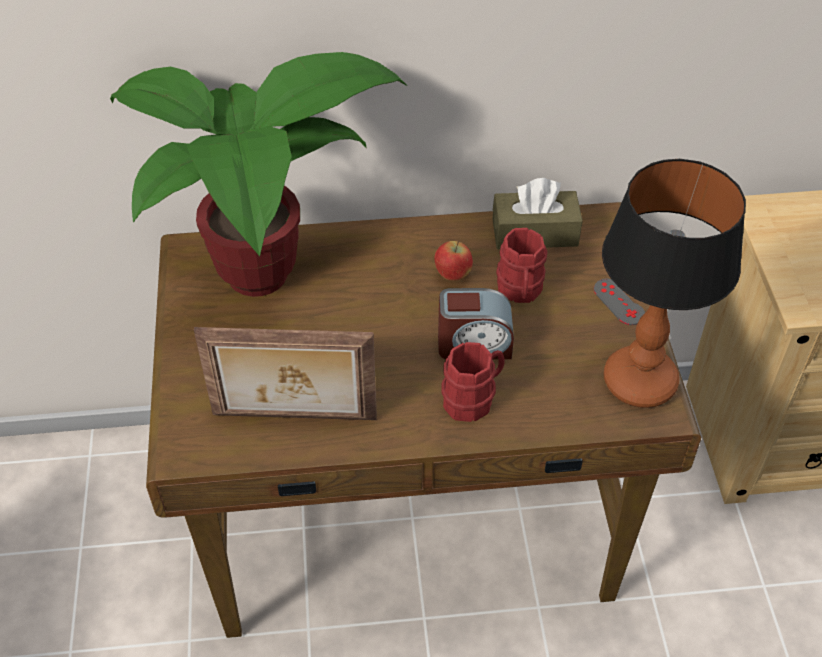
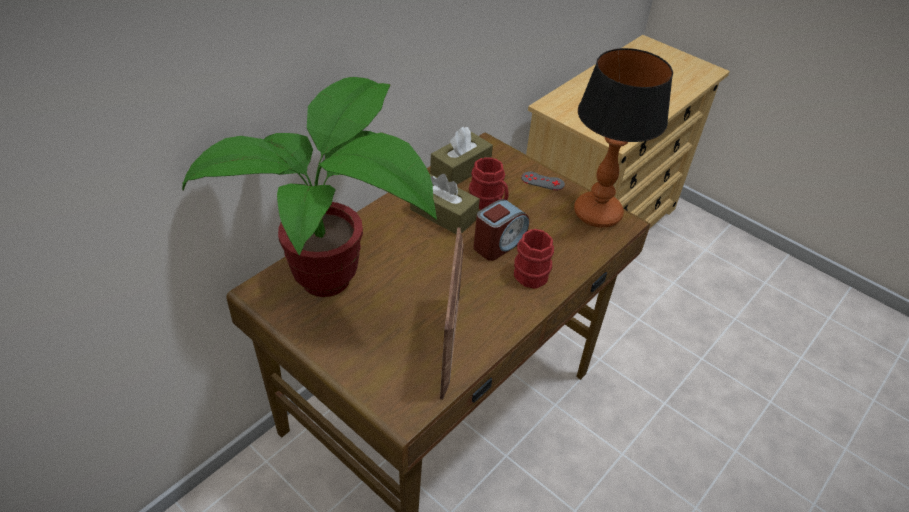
camera: 45 degrees left, 5 degrees down
(294, 418) = (450, 346): picture frame -> picture frame turned 45 degrees counterclockwise
(452, 275) = (443, 214): apple -> brown tissue box

